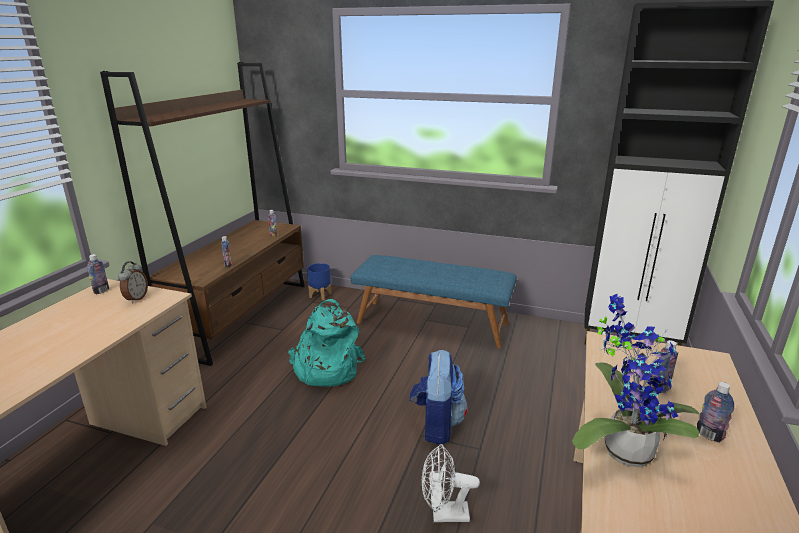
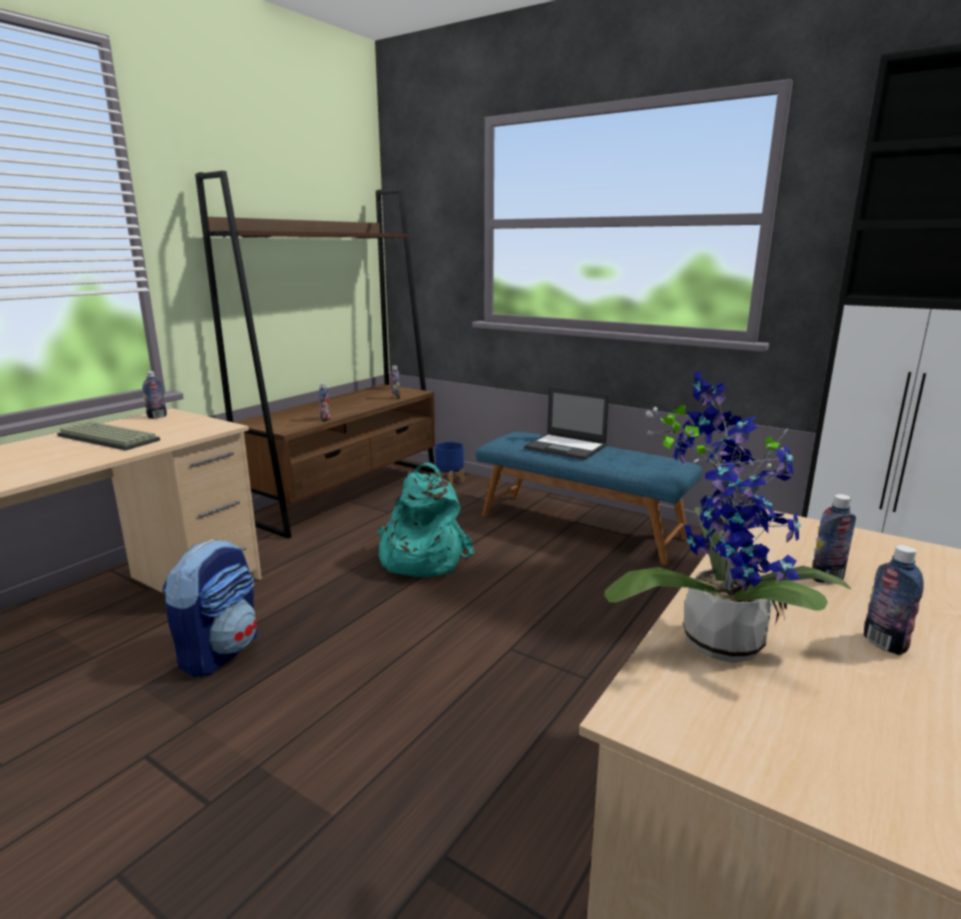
camera: 15 degrees right, 5 degrees down
(73, 323) = (106, 438): none -> keyboard
(136, 299) = (186, 425): alarm clock -> none
(419, 268) = (566, 447): none -> laptop
(436, 424) = (537, 640): backpack -> backpack (220, 651)
(444, 514) = (501, 748): white fan -> none

